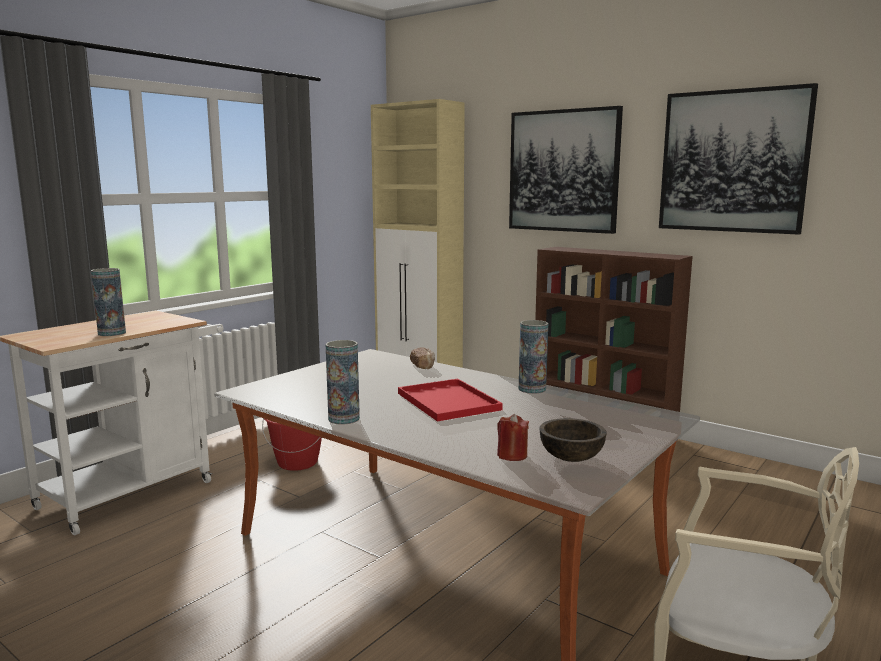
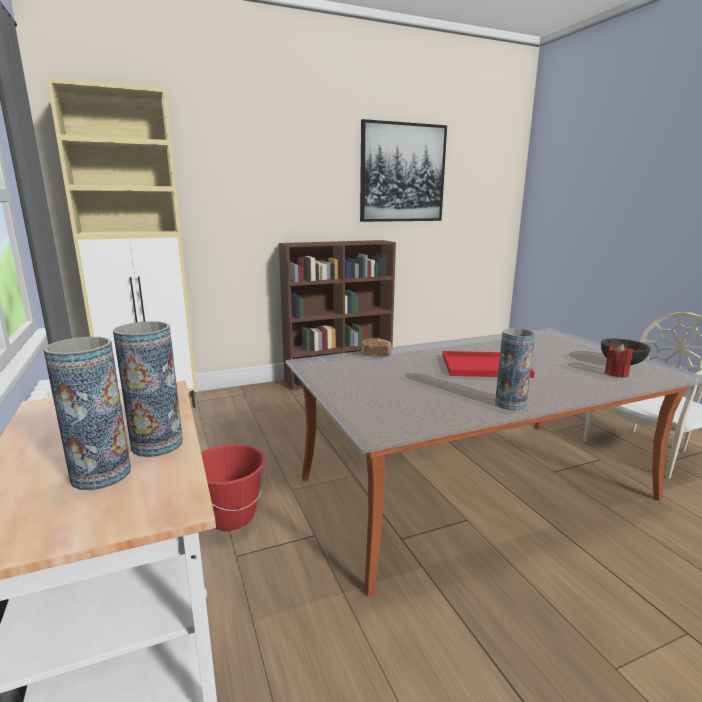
camera: 60 degrees left, 5 degrees up
(532, 389) = (473, 343): vase -> vase (101, 474)
(563, 171) = (279, 176): picture -> none

